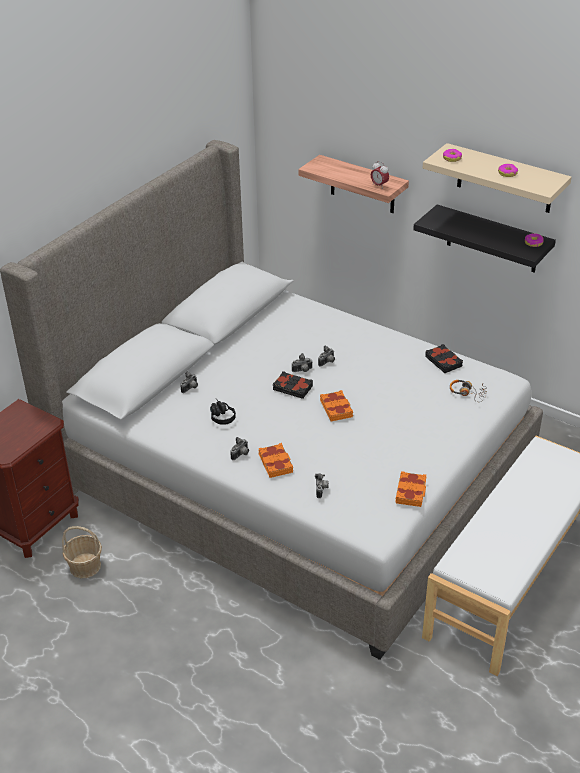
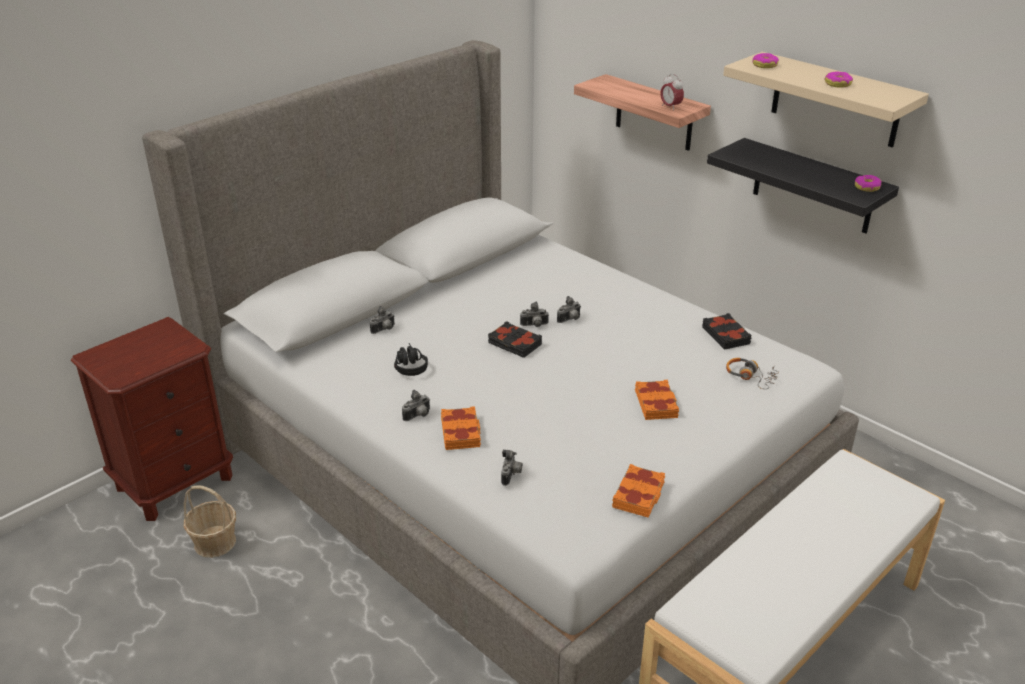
camera: 10 degrees right, 5 degrees down
(336, 408) = (565, 375): orange book -> orange book (656, 404)

